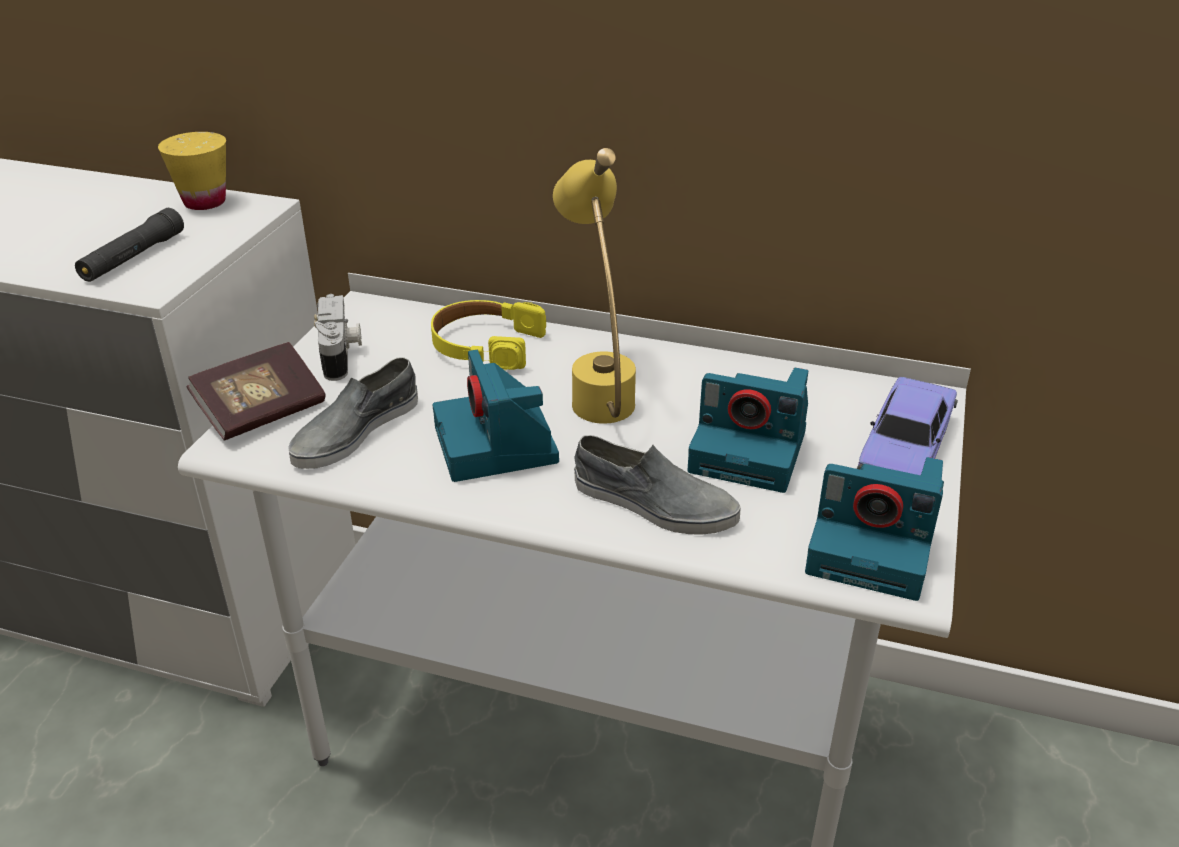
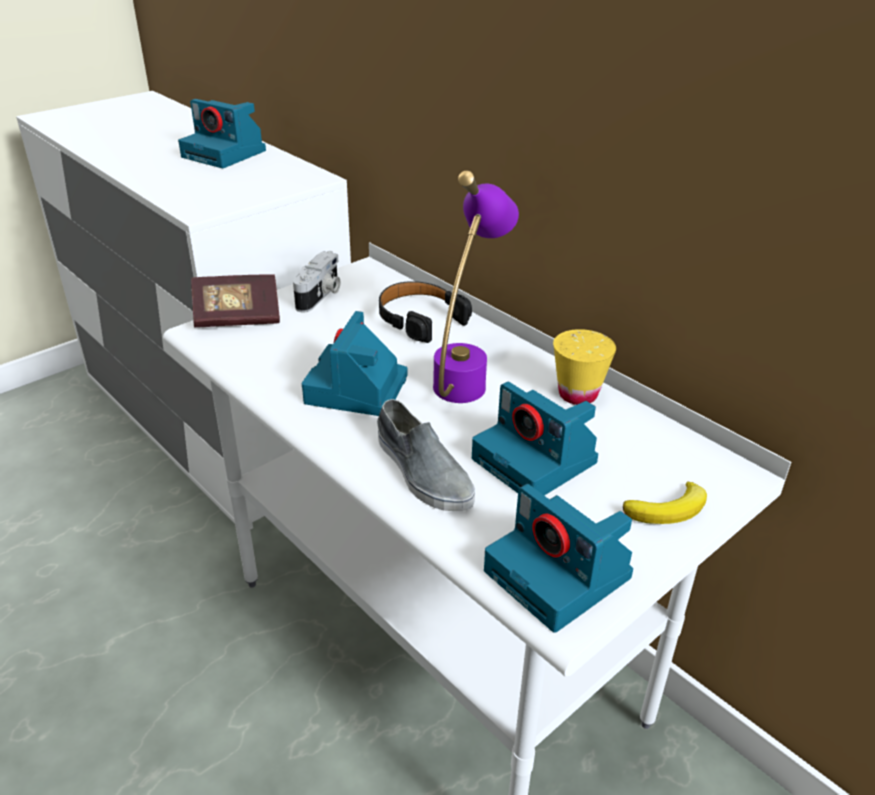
camera: 30 degrees right, 0 degrees up
(94, 203) = (226, 154): none -> camera
(133, 257) = (209, 191): black flashlight -> none
(205, 202) = (287, 168): yellow cup -> yellow cup (577, 394)
(355, 430) = (279, 348): grey shoe -> none
(485, 345) = (419, 319): yellow headphones -> black headphones
(597, 388) = (467, 374): yellow table lamp -> purple table lamp
(904, 451) = (669, 509): toy car -> banana

